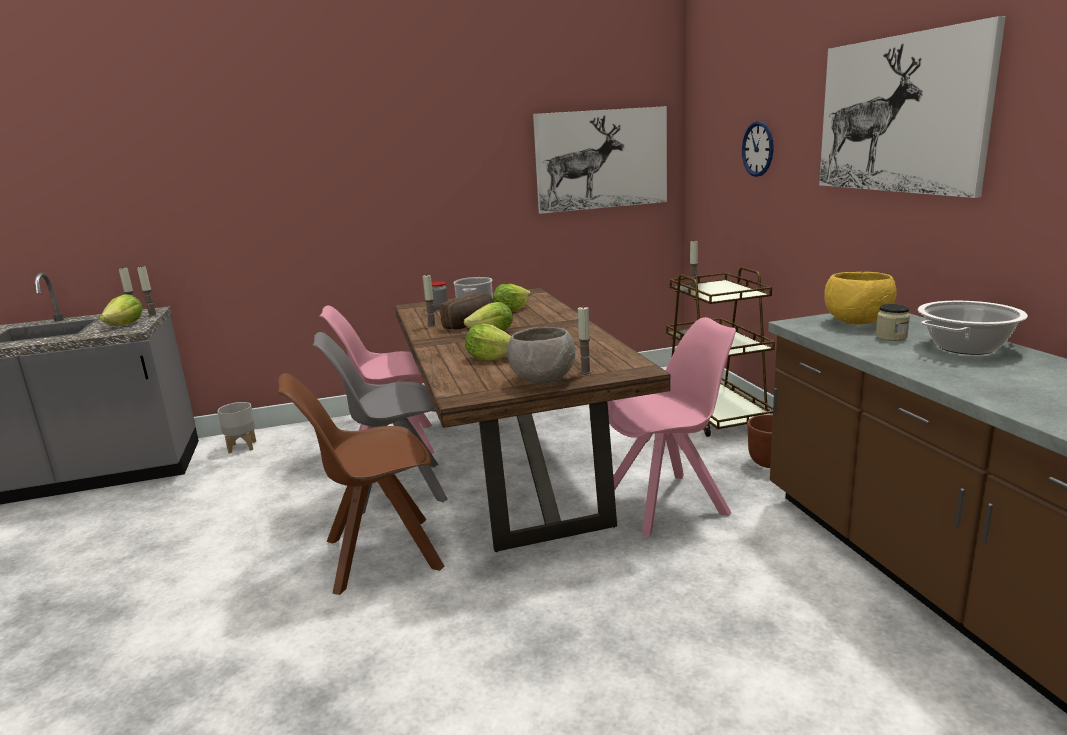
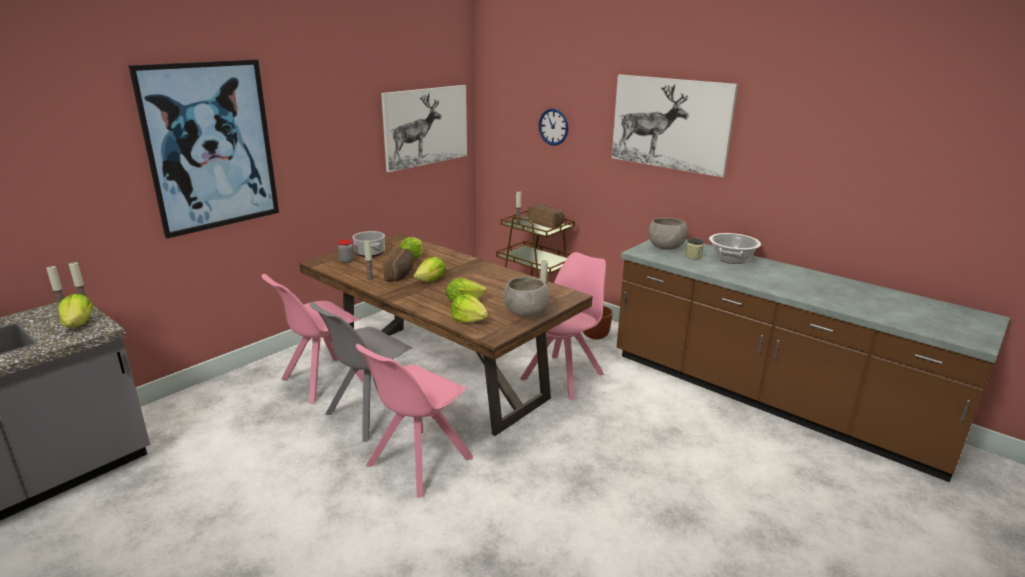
camera: 35 degrees left, 5 degrees up
(242, 447) = (175, 415): grey planter -> none
(311, 167) = (211, 147): none -> picture
(378, 555) = (417, 463): brown chair -> pink chair
(464, 376) = (469, 319): none -> lettuce
(733, 290) = (546, 224): none -> bread
(858, 322) = (666, 248): yellow bowl -> grey bowl

